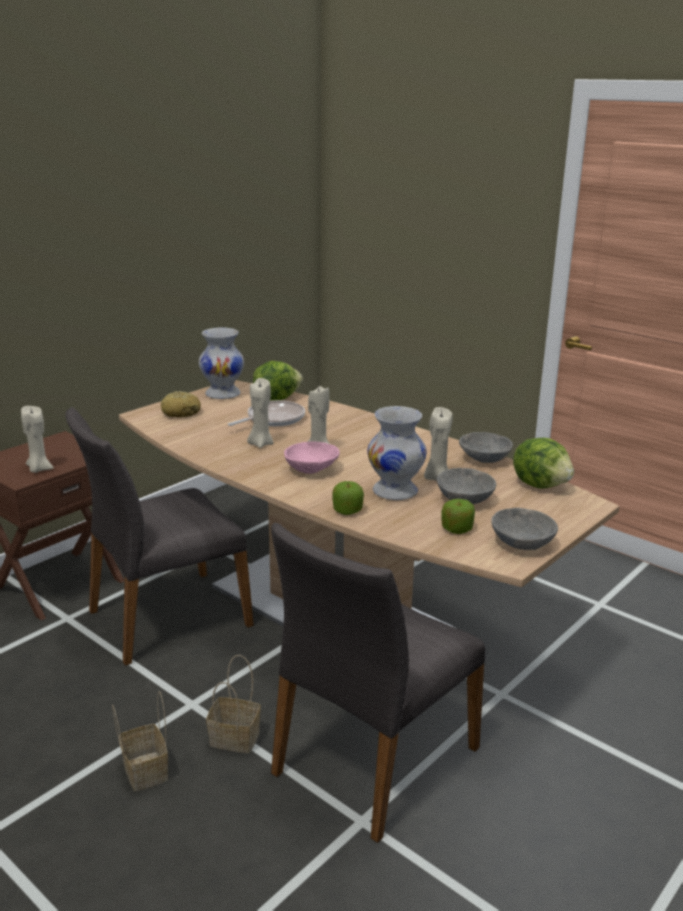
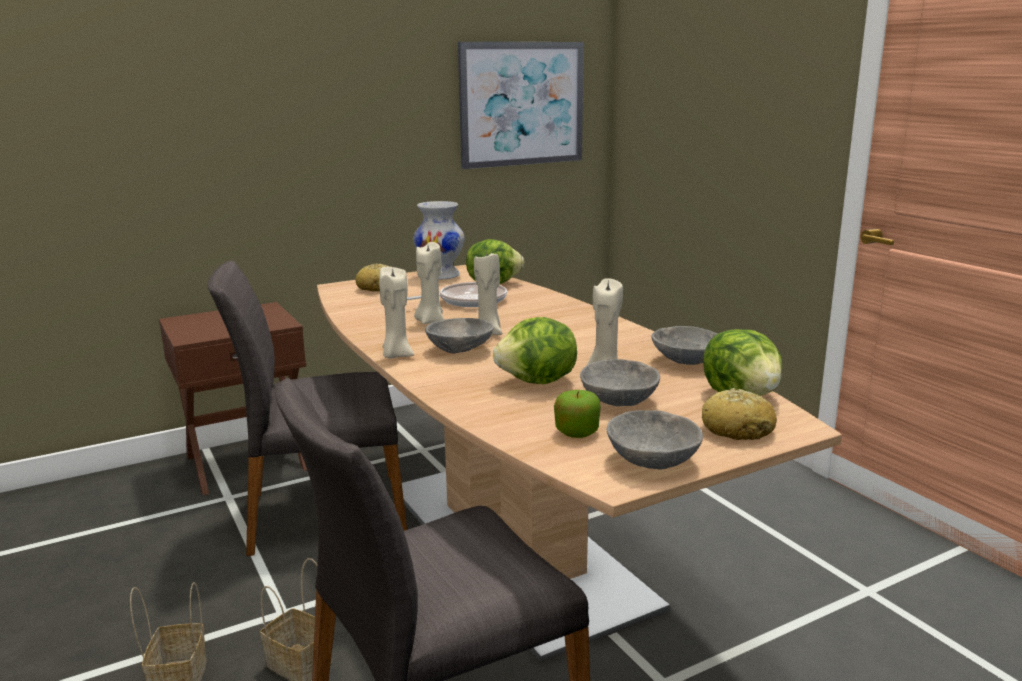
camera: 20 degrees right, 5 degrees down
(39, 469) = (215, 331): beige candle -> beige candle (396, 355)
(254, 225) = (522, 104): none -> picture
(312, 469) = (461, 350): pink bowl -> grey bowl
(347, 510) = (458, 395): apple -> none
(396, 491) = (538, 382): white vase -> lettuce
(556, 512) = (737, 429): none -> bread

